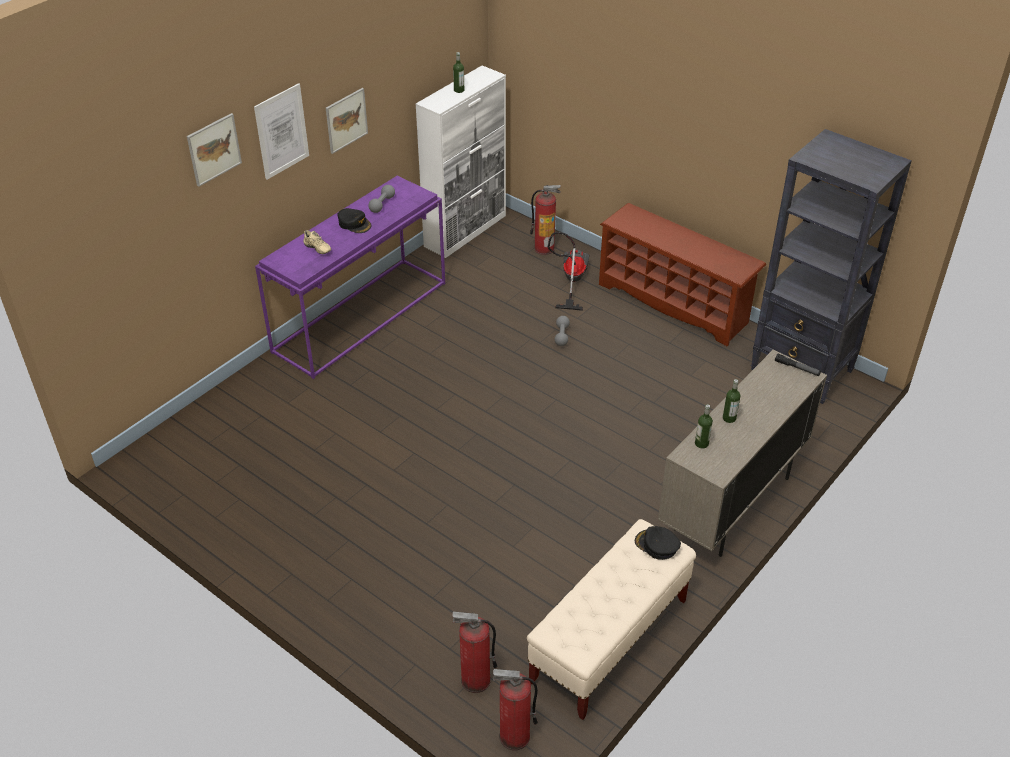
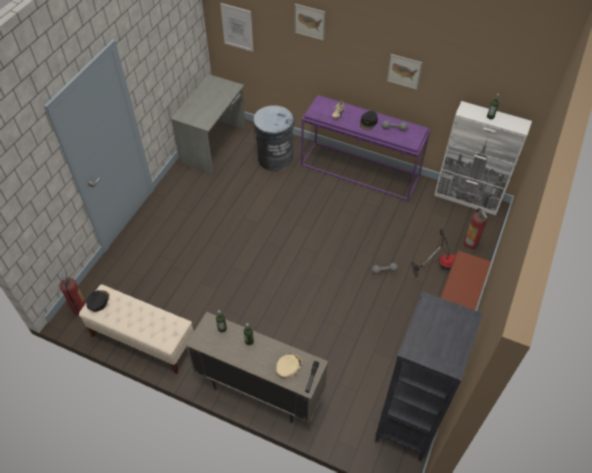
camera: 75 degrees right, 10 degrees up
(194, 482) = (214, 145): none -> grey desk
(277, 406) = (275, 158): none -> grey trash can
(282, 131) = (356, 44): picture -> picture (237, 27)
(475, 680) = (111, 285): fire extinguisher -> none
(657, 545) = (169, 332): black cap -> black cap (98, 301)
(776, 386) = (288, 366): none -> beige cap

